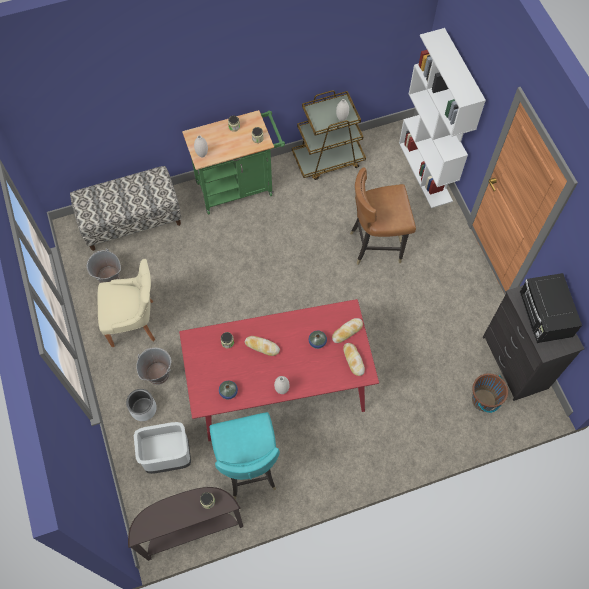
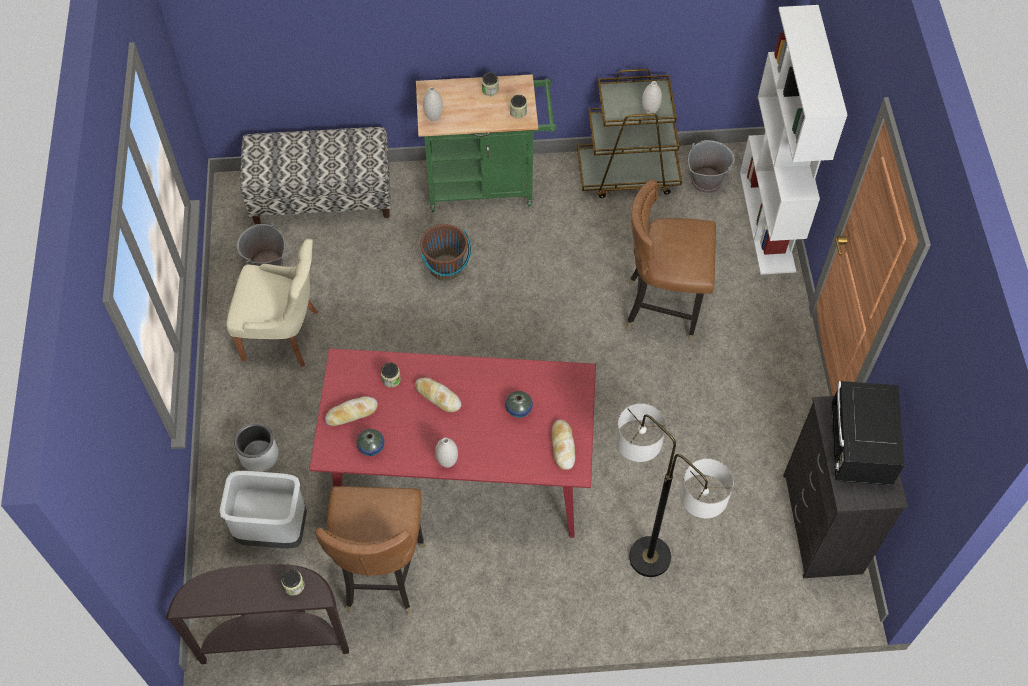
camera: 15 degrees right, 5 degrees down
(157, 373) = (294, 412): grey bucket -> grey bucket (706, 181)
(249, 468) = (381, 575): turquoise chair -> brown chair
(347, 331) = (566, 405): bread -> bread (351, 413)
(416, 412) = (649, 557): none -> floor lamp
(483, 400) = (757, 566): brown bucket -> brown bucket (446, 268)

